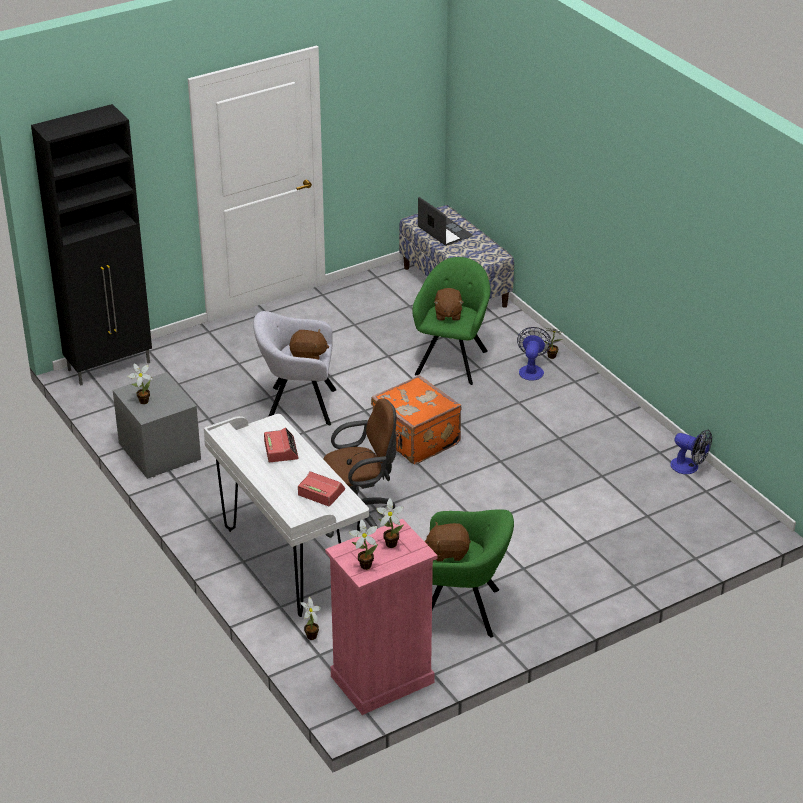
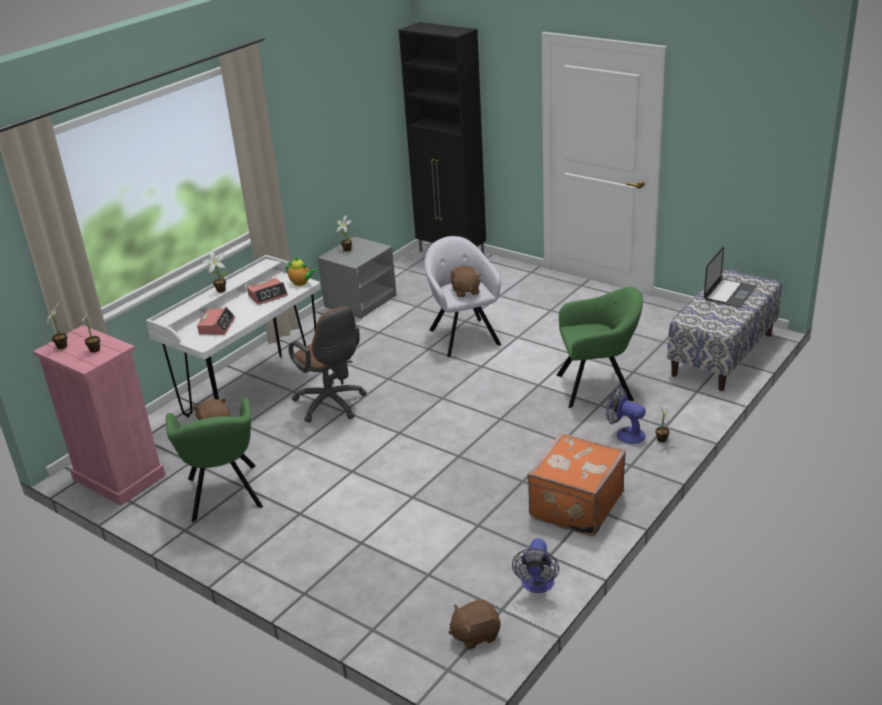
camera: 70 degrees right, 5 degrees down
(271, 424) = (301, 283): none -> teapot
(310, 637) = (162, 428): potted plant -> potted plant (219, 290)
(415, 440) = (457, 402): orange suitcase -> orange suitcase (574, 505)
(447, 314) = (591, 333): brown plush toy -> brown plush toy (475, 635)
(531, 370) = (625, 434): fan -> fan turned 135 degrees counterclockwise

